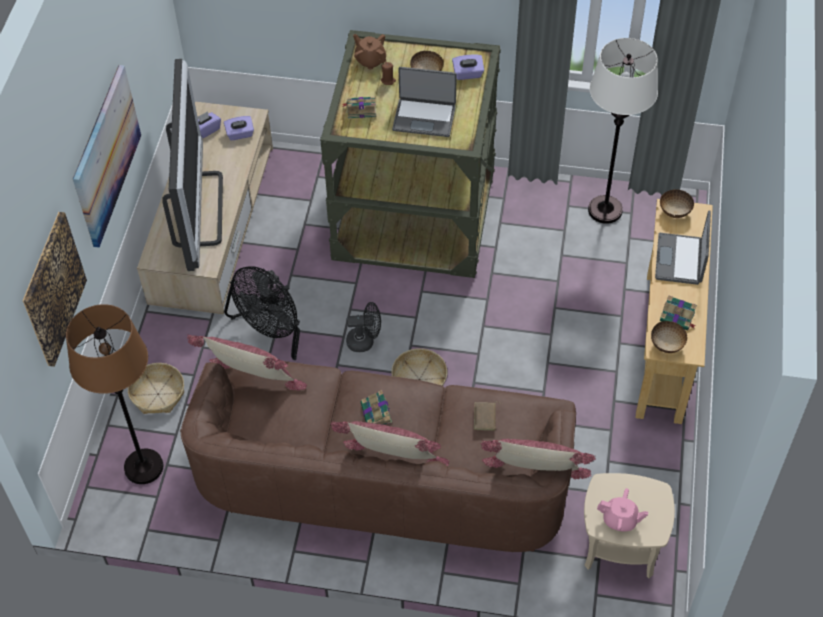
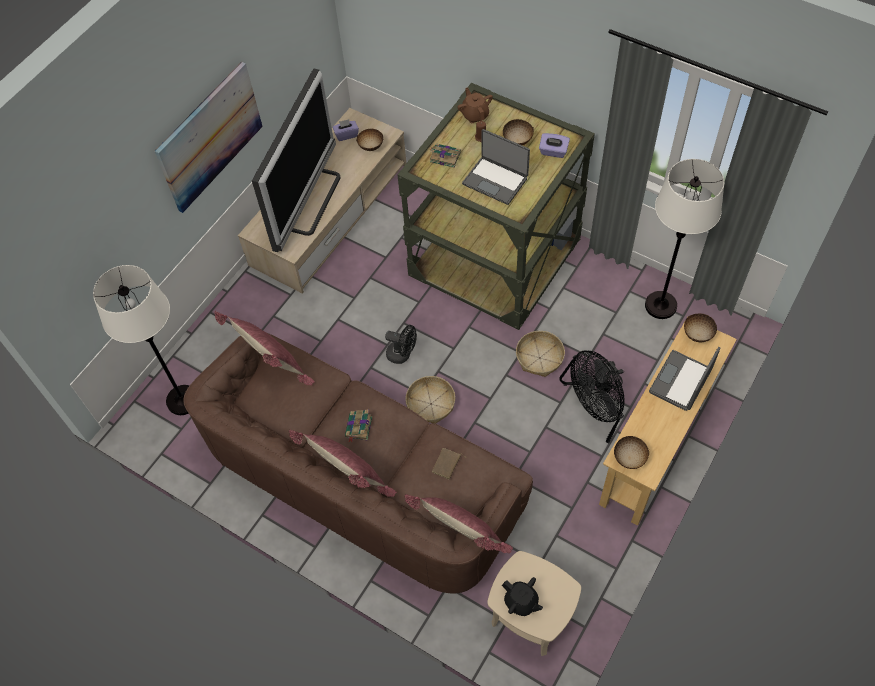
camera: 25 degrees right, 5 degrees up
(53, 289) = (110, 239): picture -> none
(143, 467) = (182, 400): brown floor lamp -> white floor lamp
(158, 394) = (221, 343): basket -> basket (539, 358)
(240, 134) = (371, 146): purple tissue box -> bowl
(272, 325) = (335, 316): black fan -> black fan (597, 403)
(620, 520) = (521, 602): pink teapot -> black teapot
(678, 317) = (652, 435): book -> none

